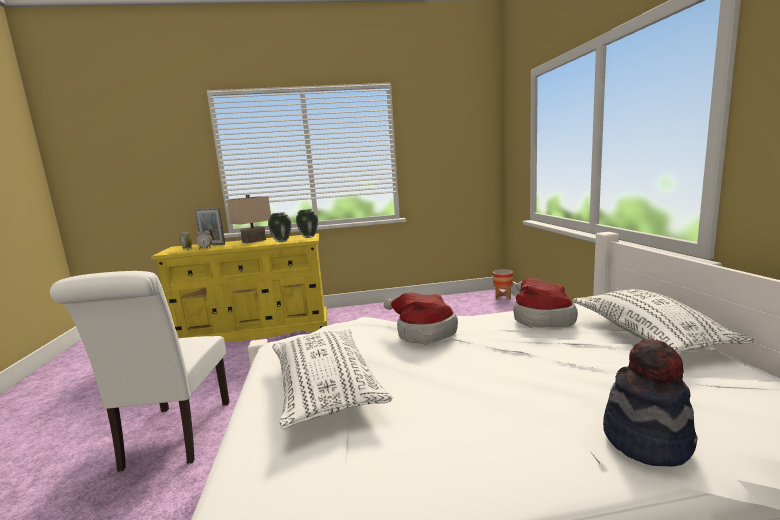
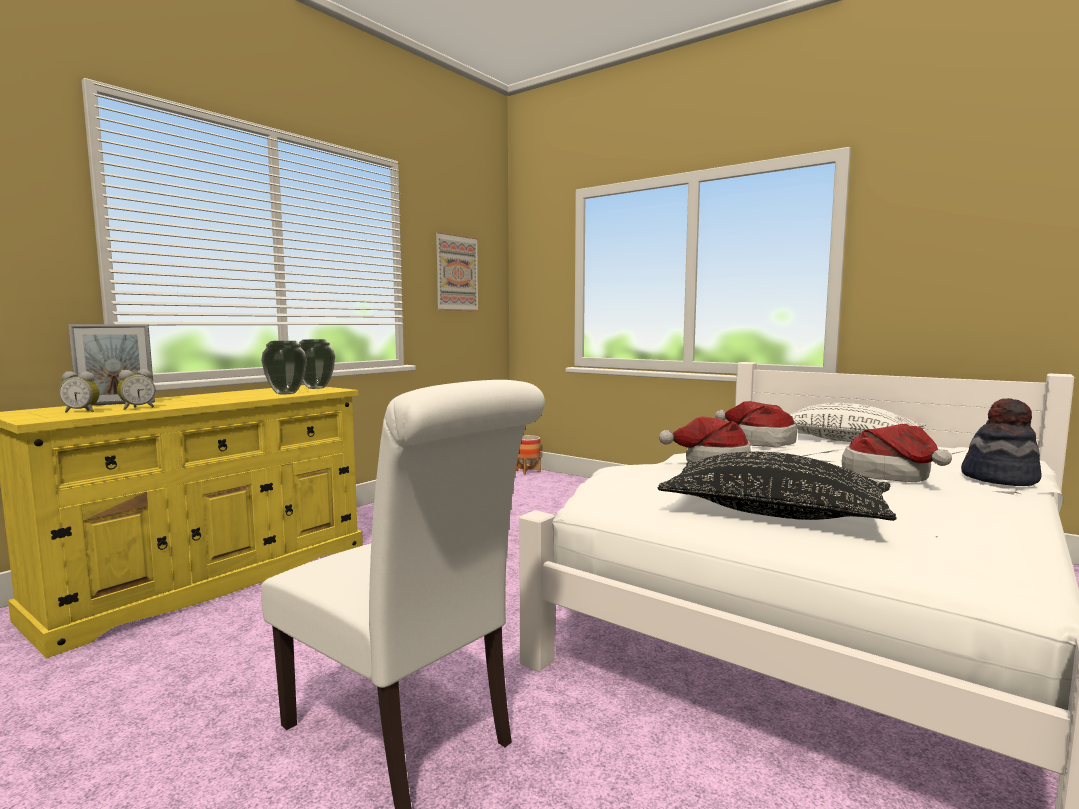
camera: 45 degrees left, 5 degrees down
(254, 241) = (213, 396): beige table lamp -> none
(325, 389) = (773, 513): white pillow -> black pillow
(446, 151) = (456, 273): none -> picture
(525, 390) = (891, 476): none -> hat

